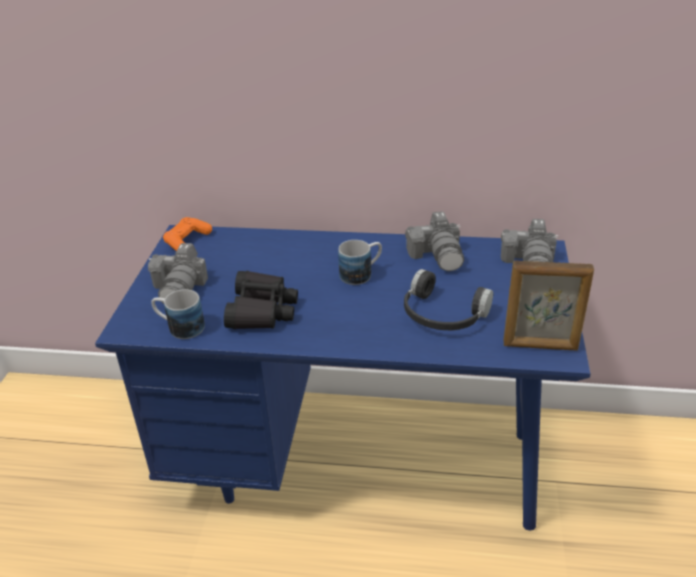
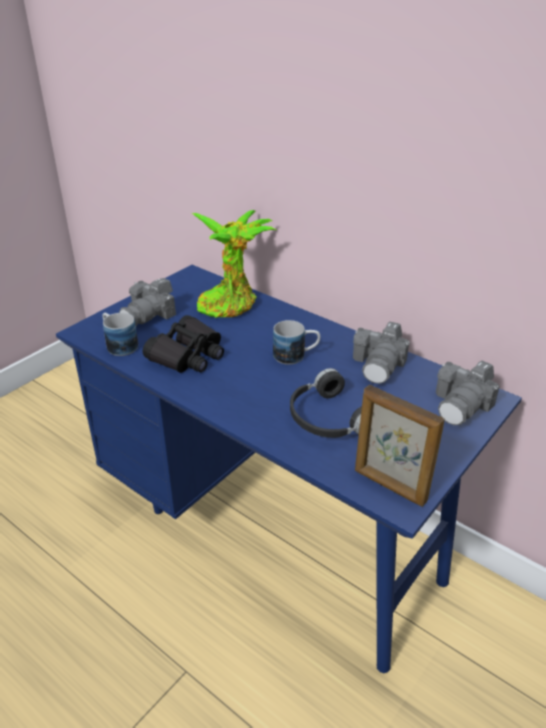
camera: 30 degrees right, 0 degrees up
(187, 241) = (190, 281): orange game controller -> none
(251, 248) = (230, 303): none -> potted plant

